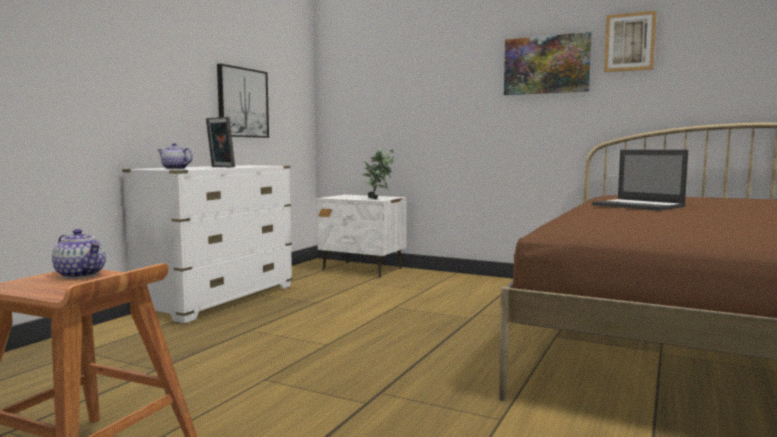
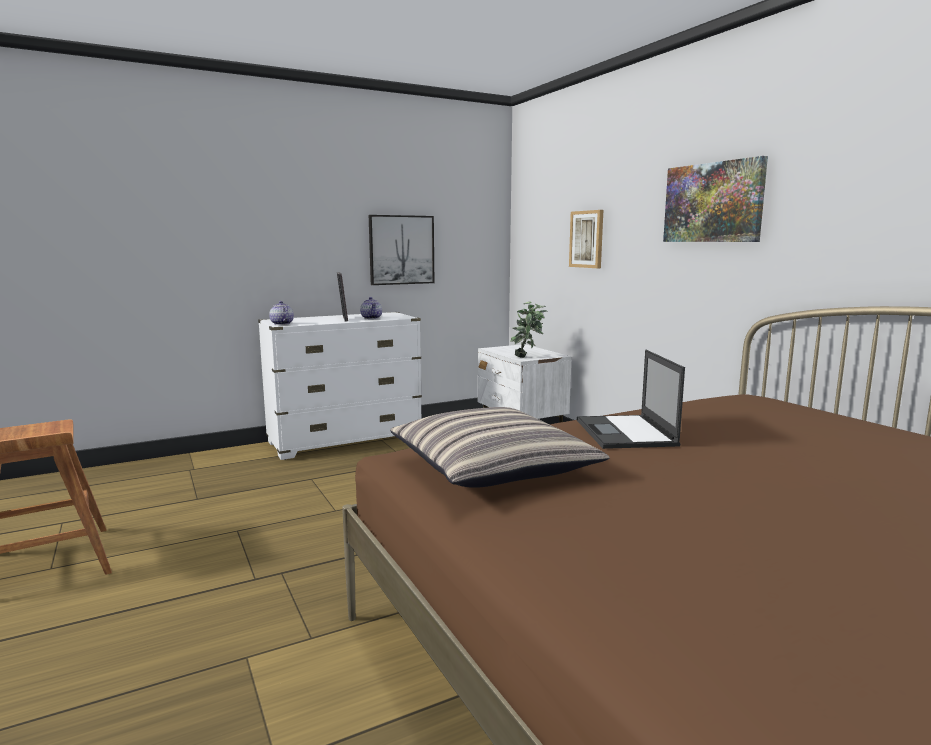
camera: 35 degrees right, 5 degrees up
(82, 275) = (48, 429): teapot -> teapot (372, 318)
(629, 42) = (815, 170): picture -> picture (587, 239)
(647, 221) = (492, 467): none -> pillow

